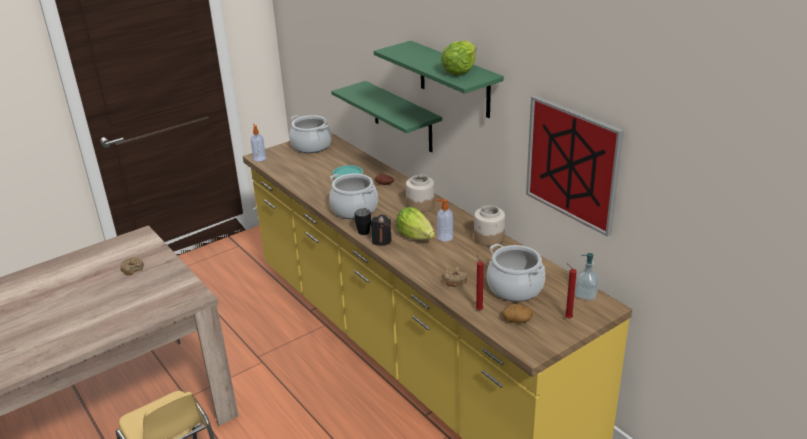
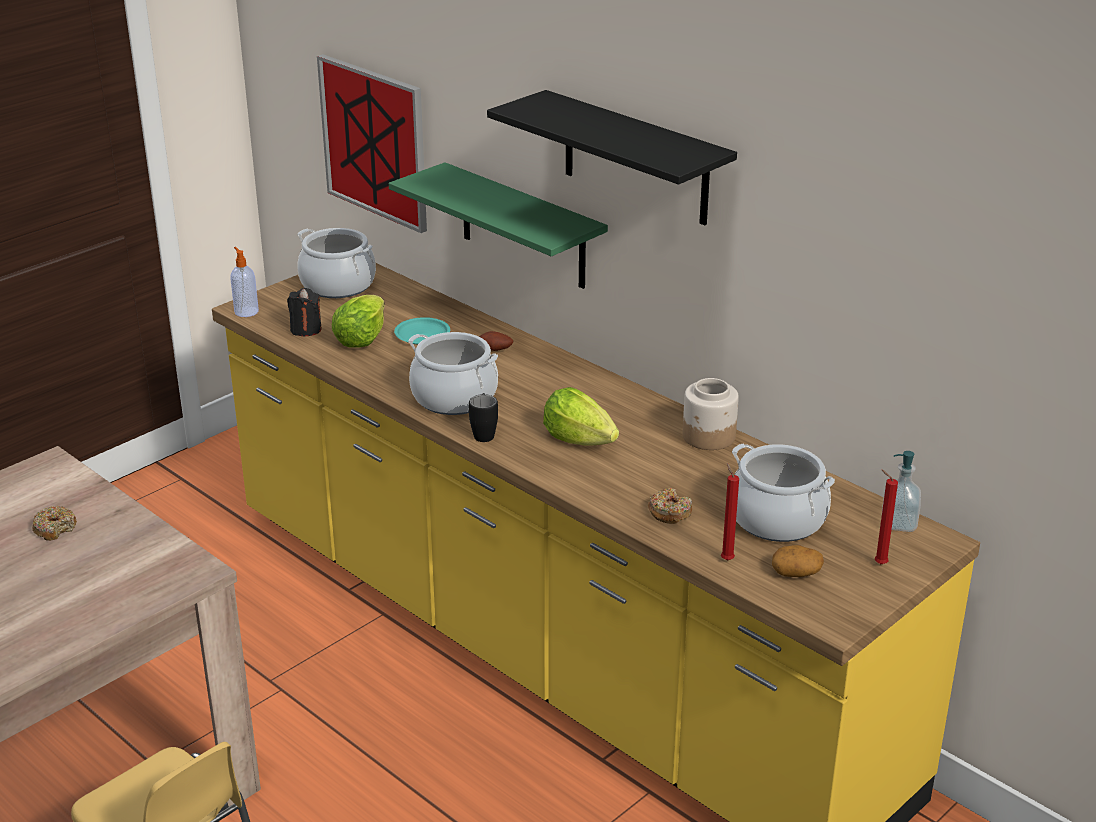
camera: 10 degrees left, 0 degrees up
(381, 240) = (521, 450): black candle -> black candle (306, 329)
(420, 205) = (571, 384): jar -> none
(444, 237) = (630, 439): soap dispenser -> none
(454, 79) = (635, 159): green shelf -> black shelf
(459, 71) = (657, 144): lettuce -> lettuce (361, 339)
(572, 164) = (869, 300): picture -> picture (374, 142)

